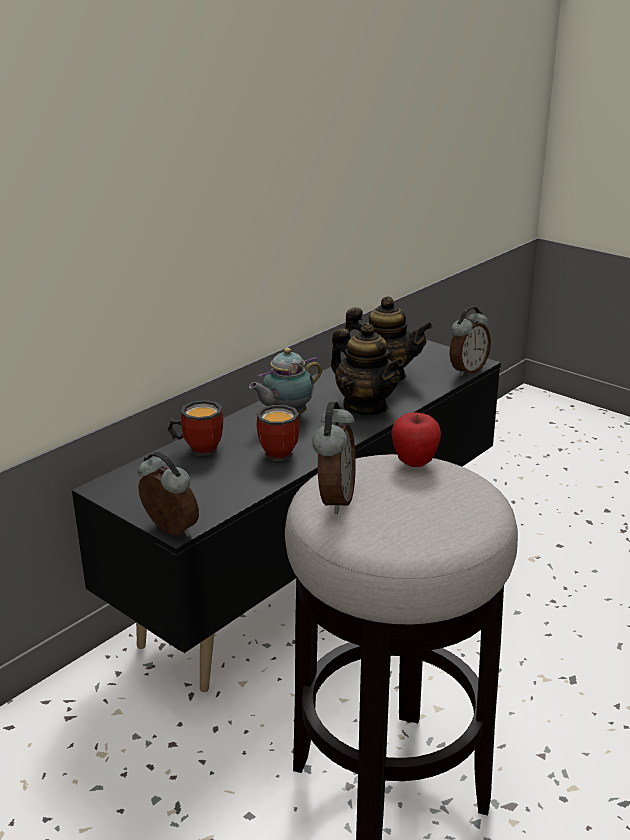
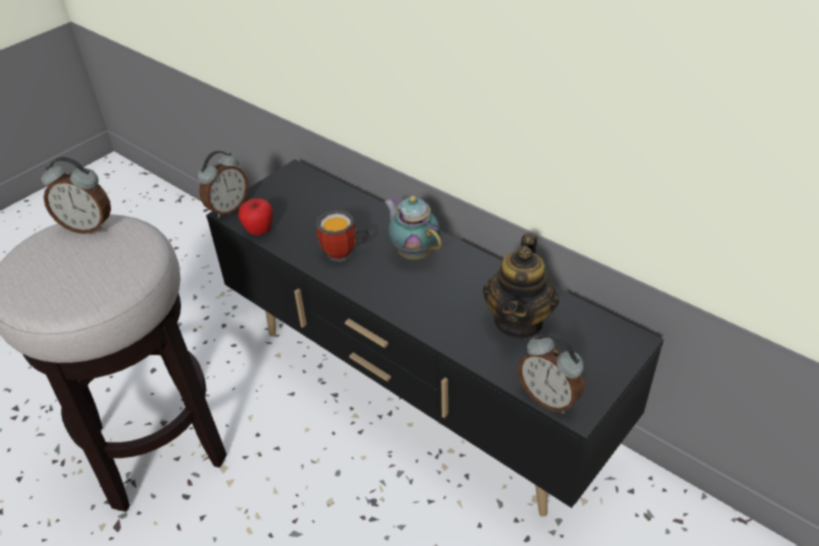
camera: 90 degrees right, 15 degrees up
(198, 448) = (353, 208): mug -> none
(365, 406) = (437, 307): teapot -> none
(414, 463) = (127, 267): apple -> apple (259, 231)

